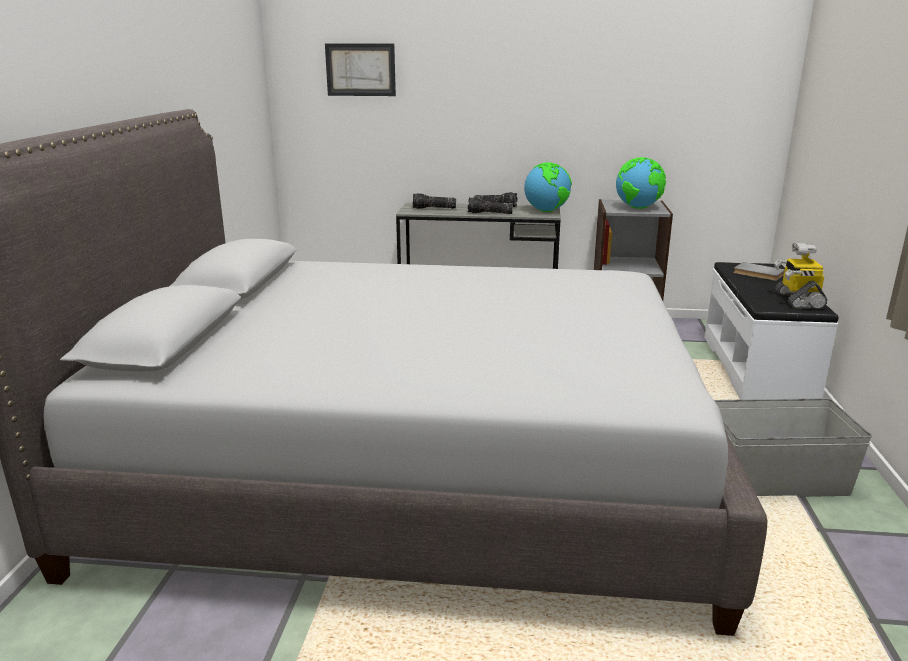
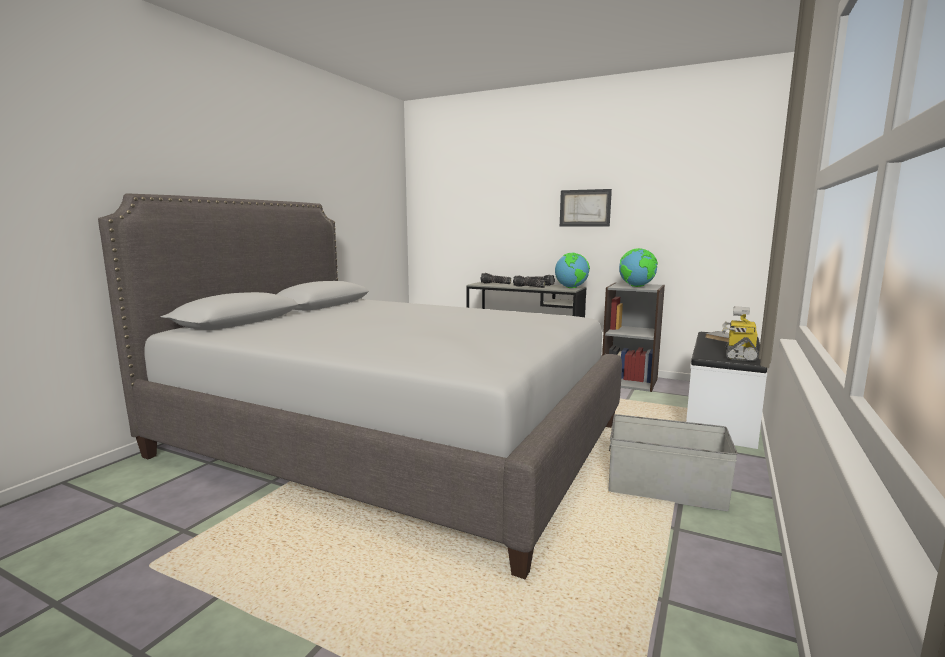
camera: 20 degrees right, 10 degrees down
(360, 69) = (459, 194): picture -> picture (585, 208)

